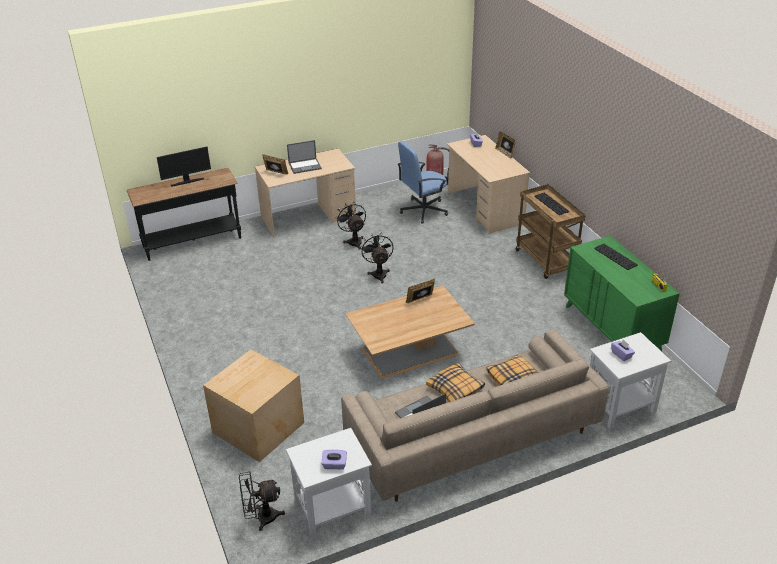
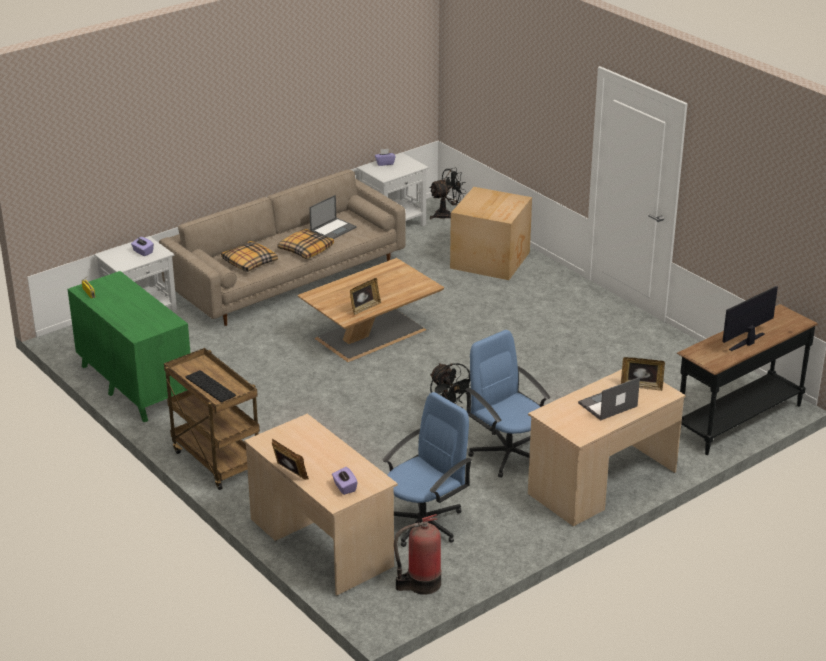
camera: 165 degrees right, 5 degrees down
(353, 241) = (508, 454): black fan -> blue office chair
(616, 256) = (131, 318): keyboard -> none

